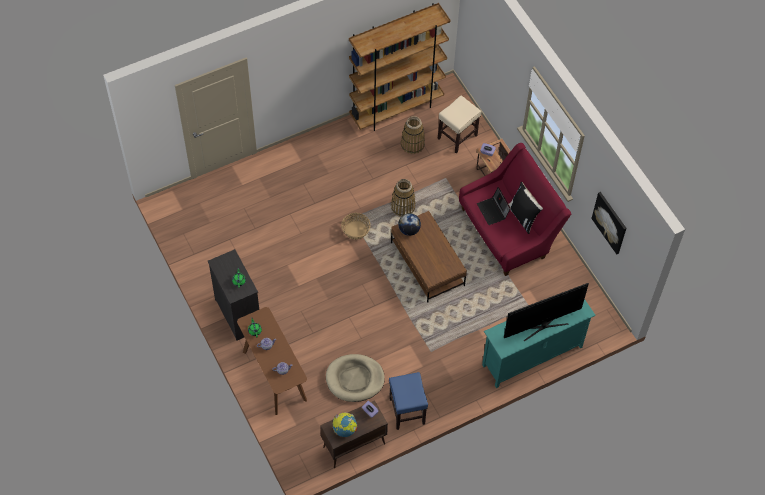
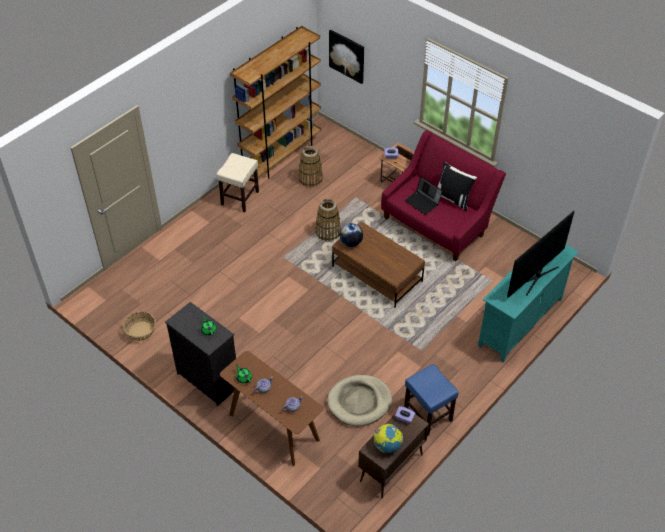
camera: 20 degrees left, 10 degrees down
(355, 230) = (292, 266): basket -> basket (141, 331)
(457, 136) = (349, 161): beige stool -> beige stool (240, 198)
(610, 222) = (556, 159): picture -> picture (347, 56)

